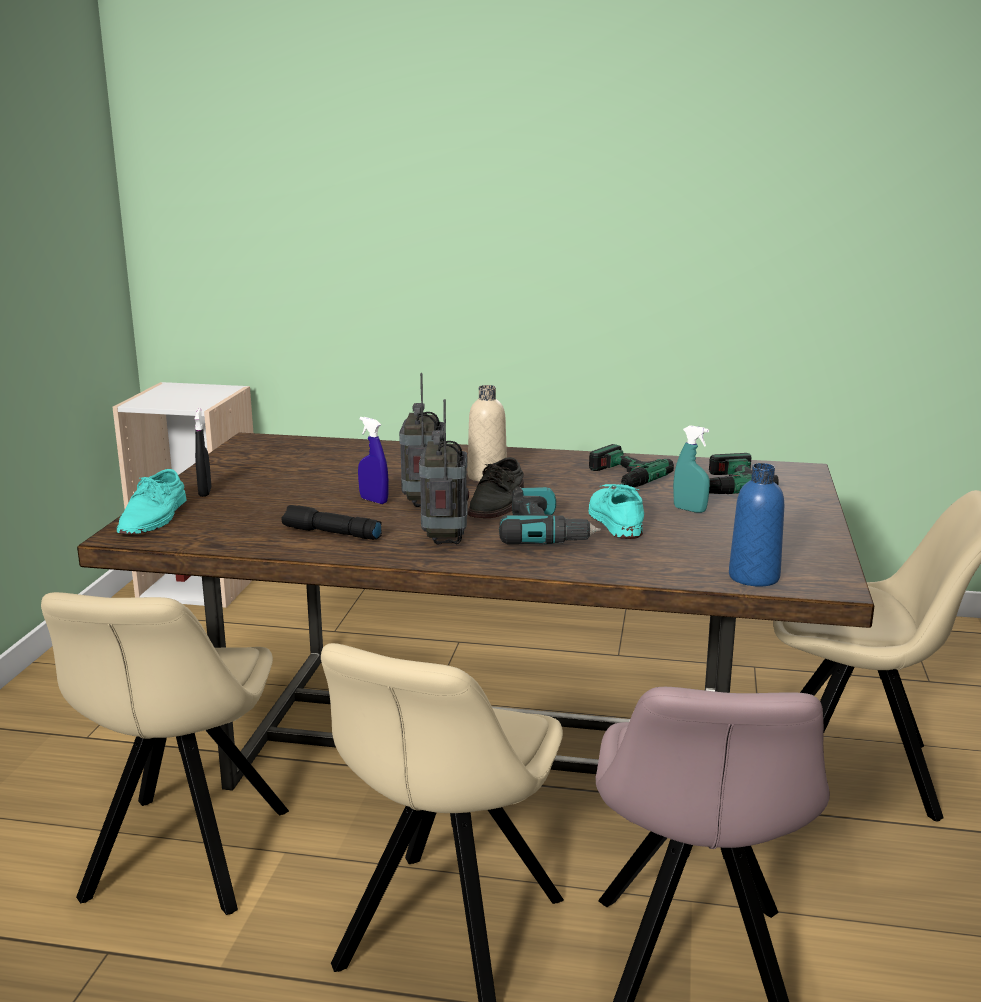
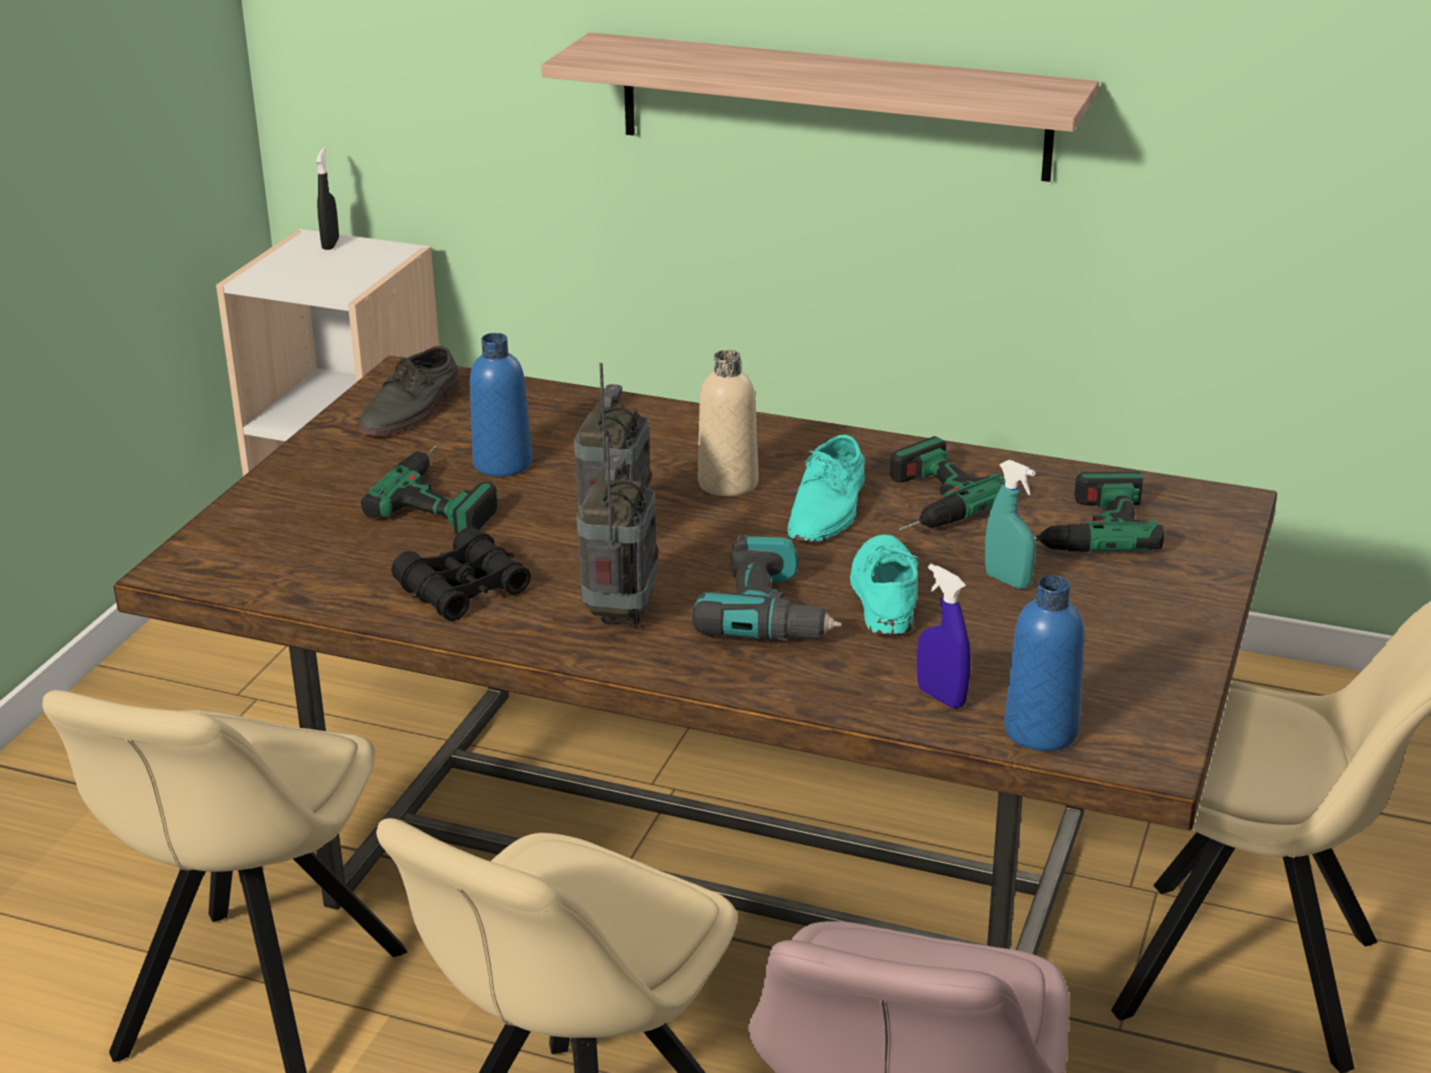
camera: 10 degrees right, 10 degrees up
(154, 517) = (228, 535): turquoise shoe -> turquoise shoe (829, 508)
(205, 492) = (308, 487): black spray bottle -> black spray bottle (330, 244)
(302, 491) = (446, 495): none -> power drill
(331, 534) = (463, 589): black flashlight -> black binoculars
(334, 475) = (502, 464): none -> blue bottle
(374, 500) = (544, 524): blue spray bottle -> blue spray bottle (941, 697)
(498, 503) = (724, 543): grey shoe -> grey shoe (412, 410)
(510, 275) = (832, 106): none -> shelf

